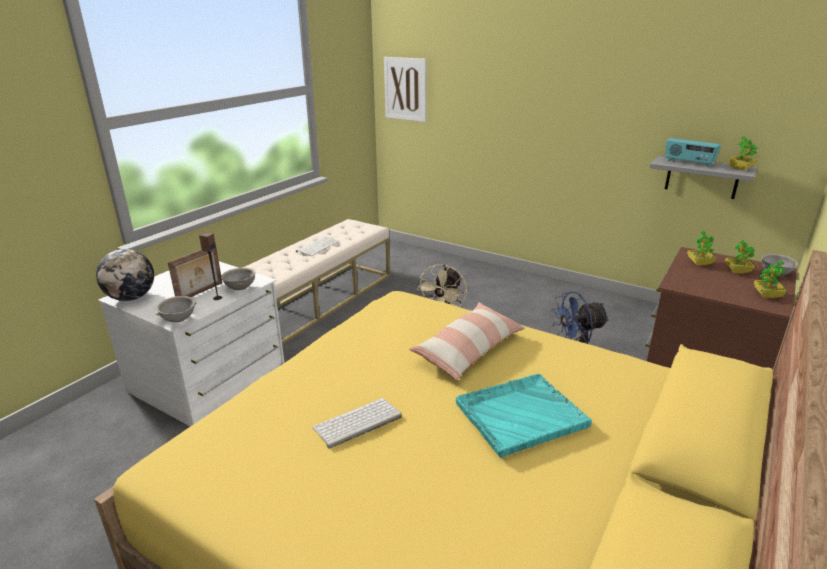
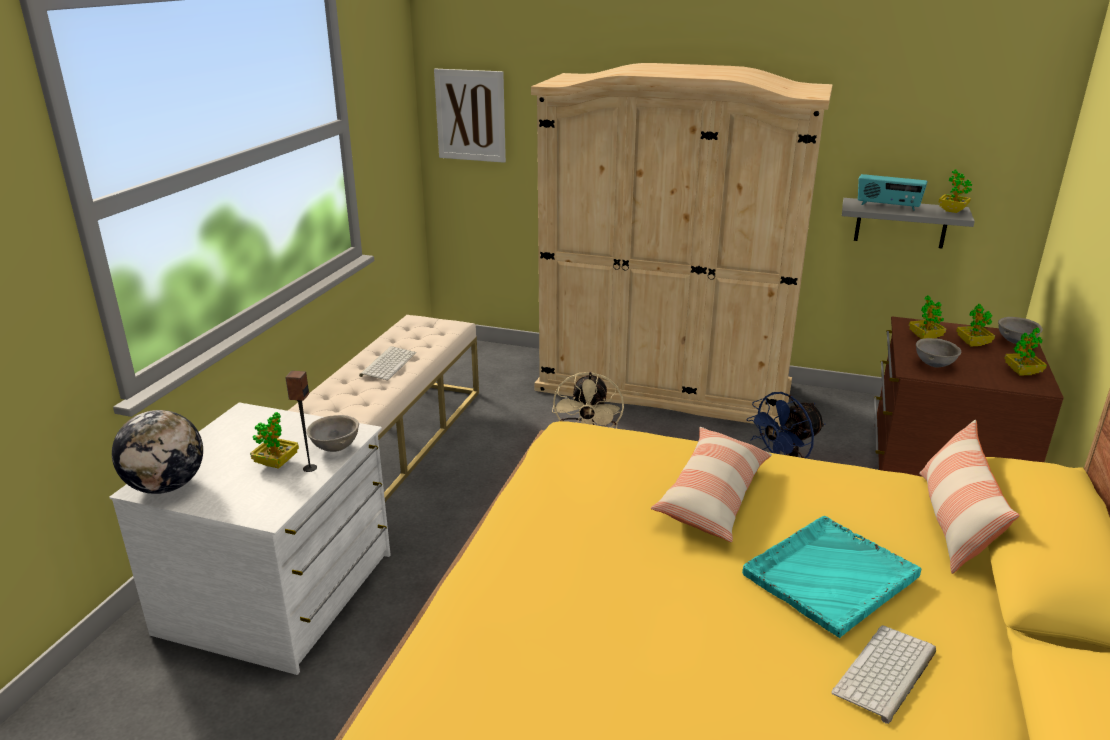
camera: 15 degrees left, 0 degrees up
(179, 320) = (272, 512): grey bowl -> grey bowl (935, 365)
(200, 293) = (276, 463): picture frame -> potted plant
(357, 423) = (628, 626): keyboard -> keyboard (886, 674)
(517, 286) = (663, 387): none -> beige wardrobe
(645, 393) = (954, 522): none -> pillow

